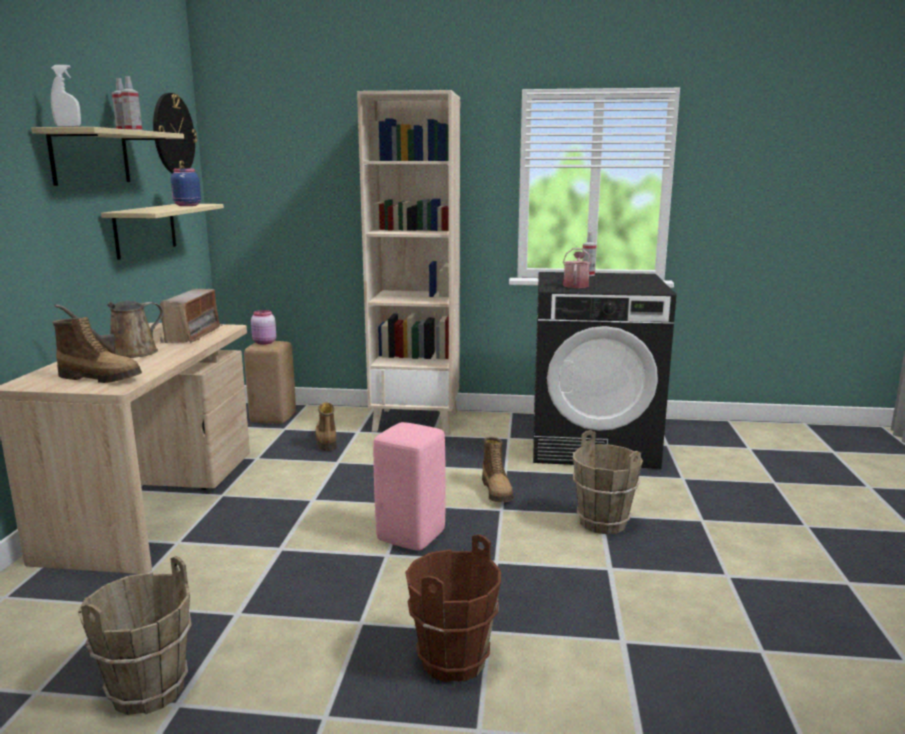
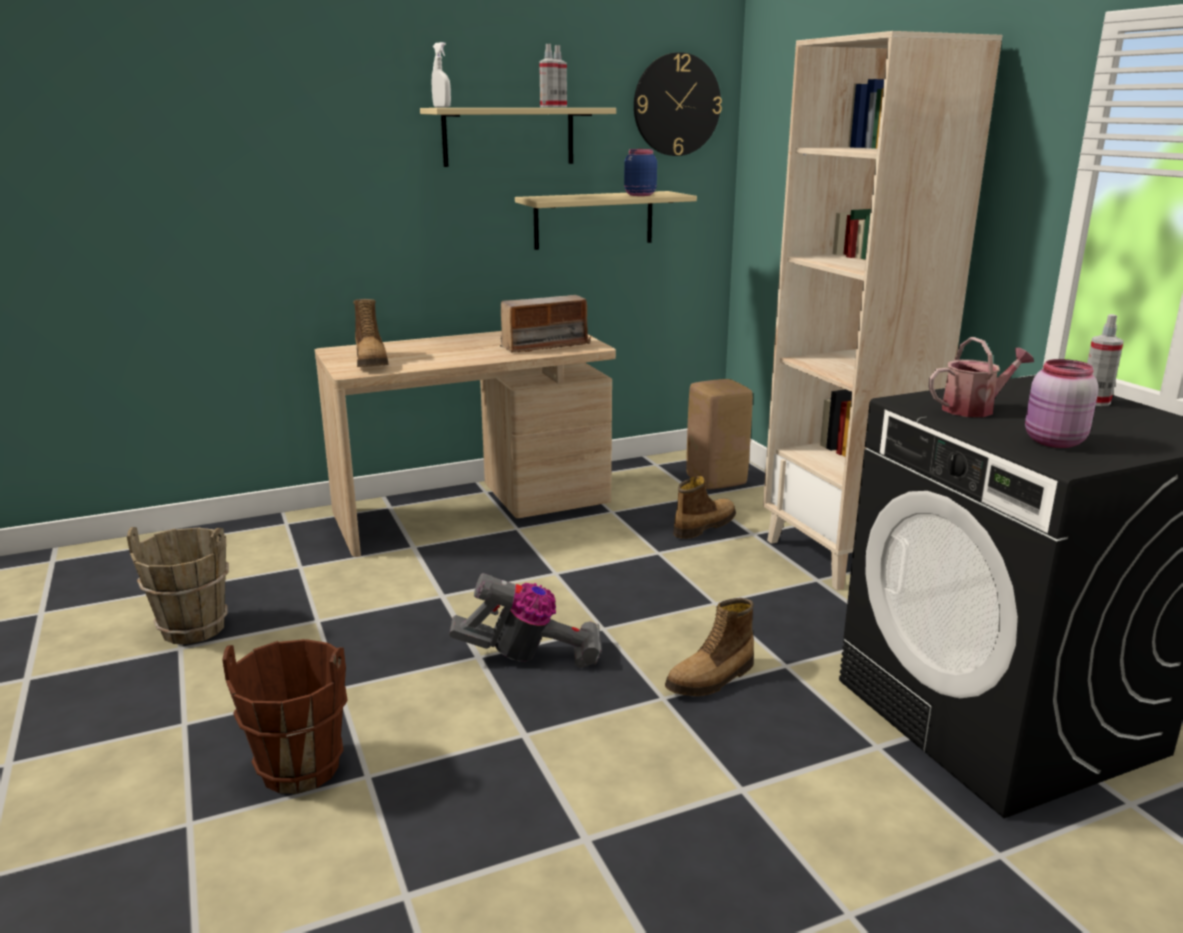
camera: 60 degrees right, 5 degrees up
(127, 354) = (451, 348): brown watering can -> none
(264, 343) = (719, 382): pink jar -> pink jar (1053, 442)
(409, 537) = (530, 657): pink stool -> vacuum cleaner
(602, 523) = (717, 798): brown bucket -> none

